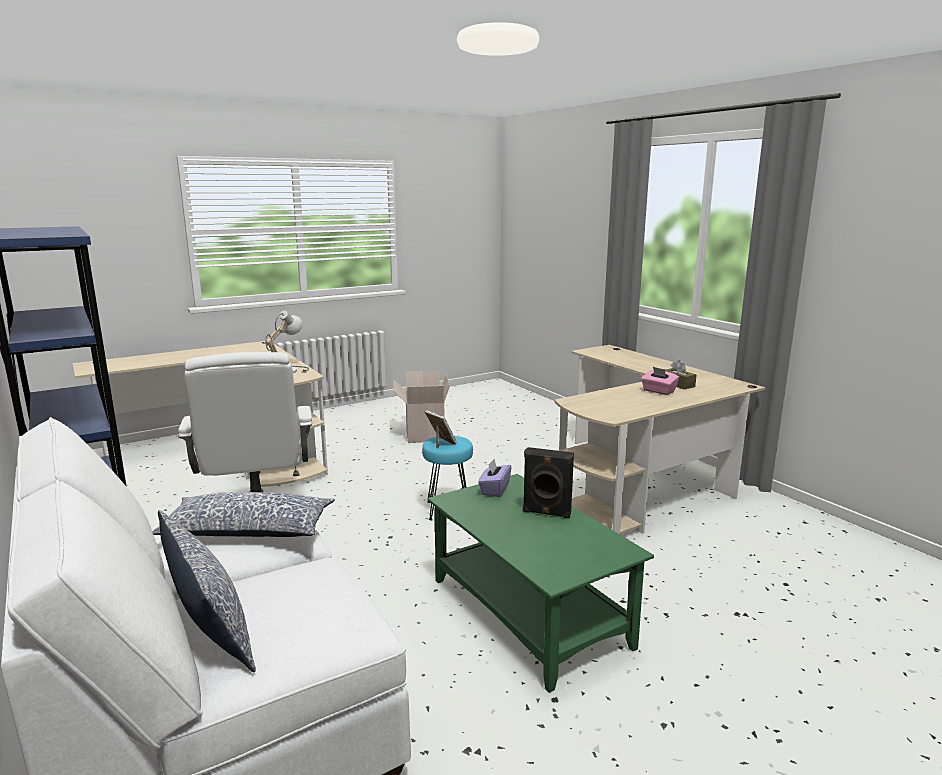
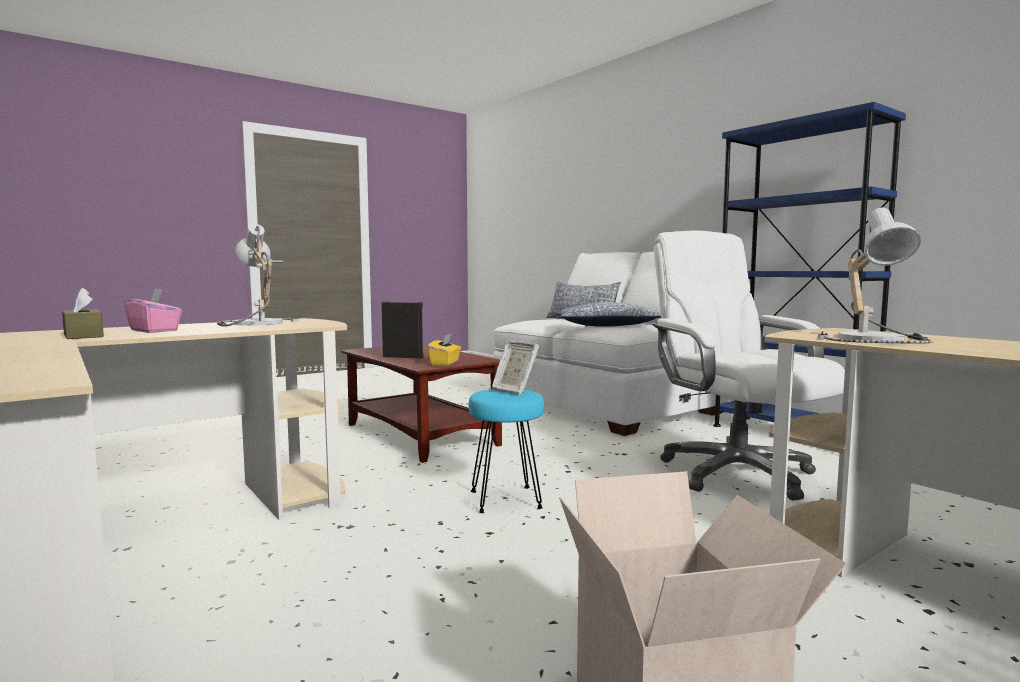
camera: 175 degrees right, 10 degrees down
(494, 490) = (445, 363): purple tissue box -> yellow tissue box
(527, 611) = (421, 435): green coffee table -> brown coffee table
(628, 406) = (253, 323): none -> table lamp

